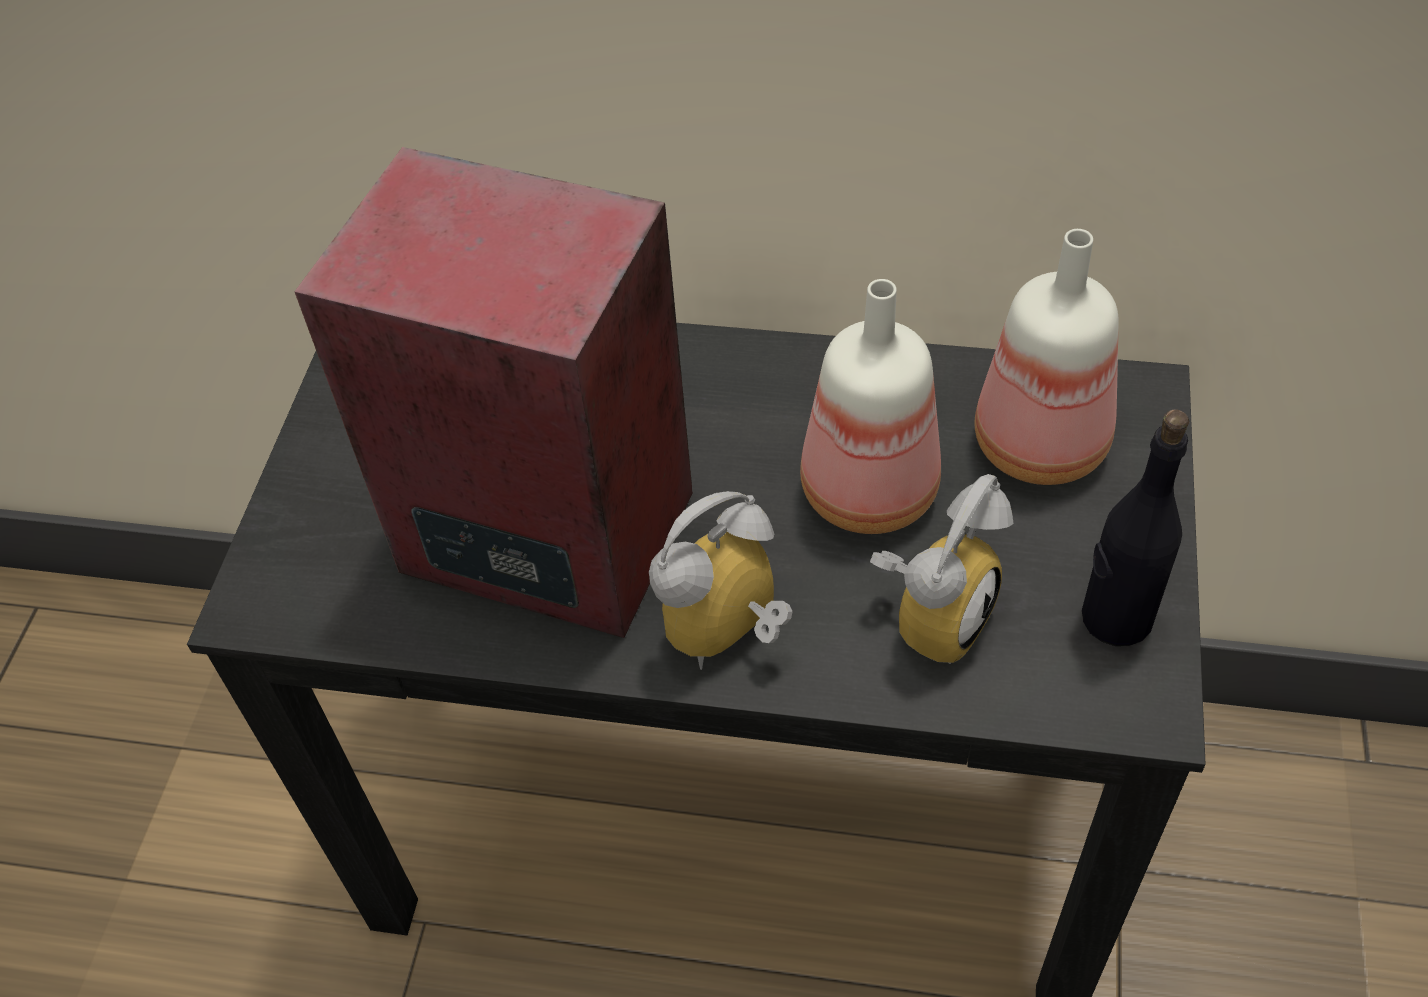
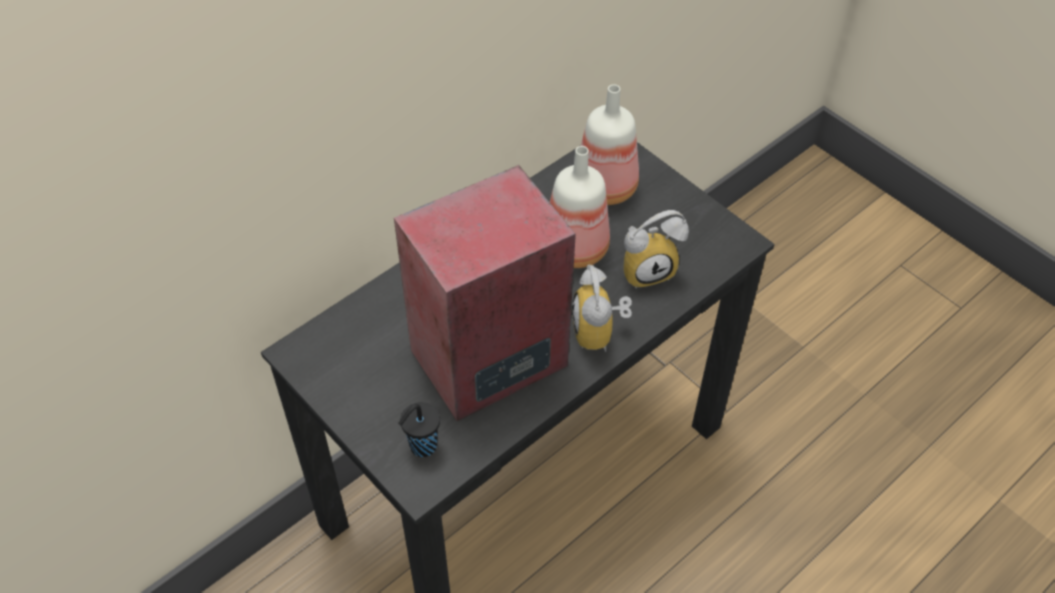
camera: 55 degrees left, 0 degrees up
(319, 563) = (421, 447): none -> black cup
(932, 612) = (647, 269): alarm clock -> alarm clock turned 90 degrees clockwise
(1115, 618) = (698, 223): black bottle -> none

